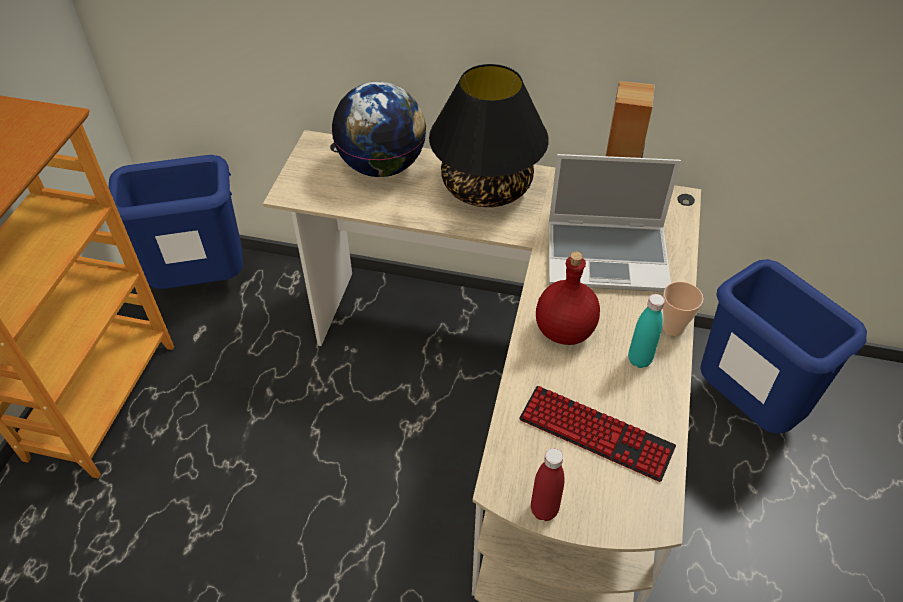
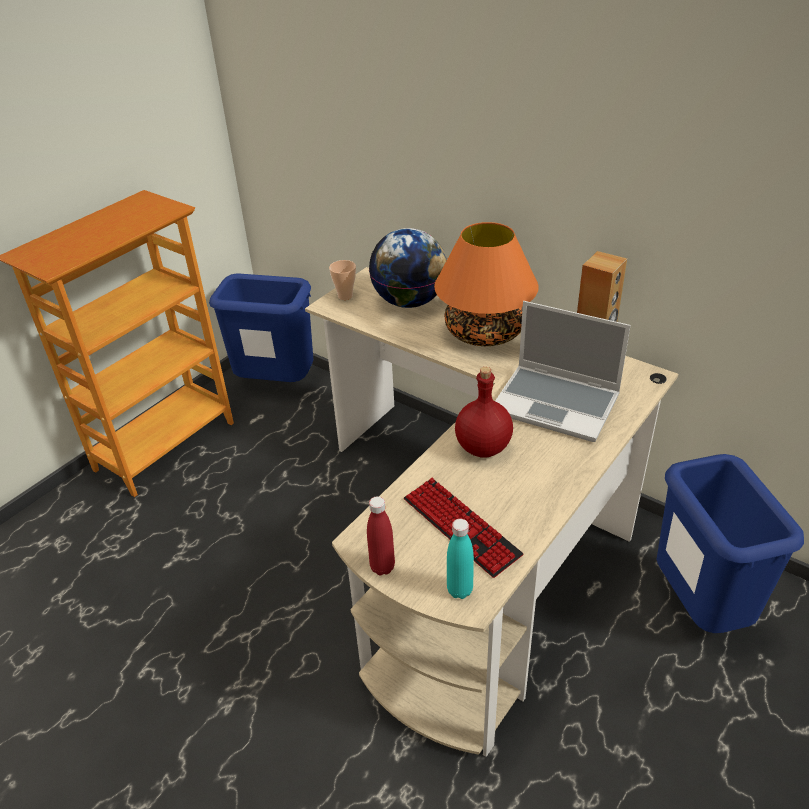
camera: 25 degrees right, 10 degrees down
(486, 186) = (485, 332): black table lamp -> orange table lamp
(639, 359) = (535, 485): turquoise bottle -> turquoise bottle (459, 590)
(673, 327) = (581, 470): cup -> cup (345, 296)

